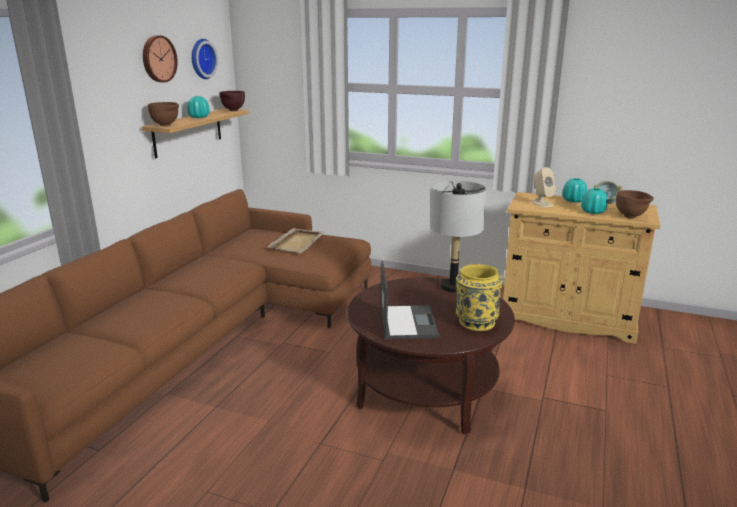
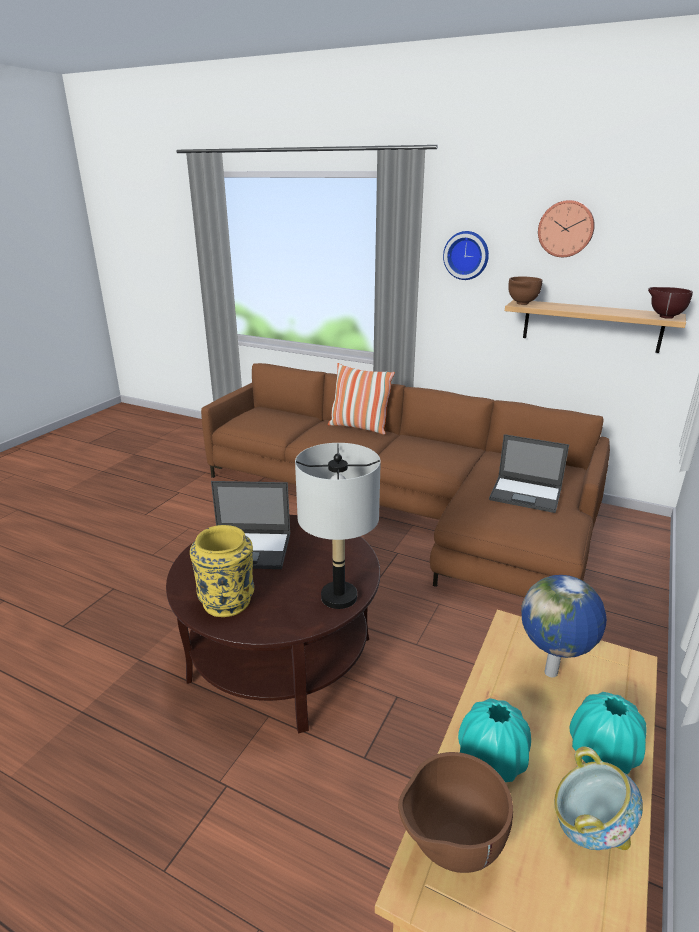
camera: 95 degrees right, 5 degrees up
(126, 302) = (359, 427): none -> pillow
(199, 117) = (590, 309): turquoise vase -> none
(201, 59) = (656, 237): wall clock -> wall clock (466, 255)
(297, 242) = (526, 494): beige tray -> laptop
(541, 203) = (552, 673): beige speaker -> globe

